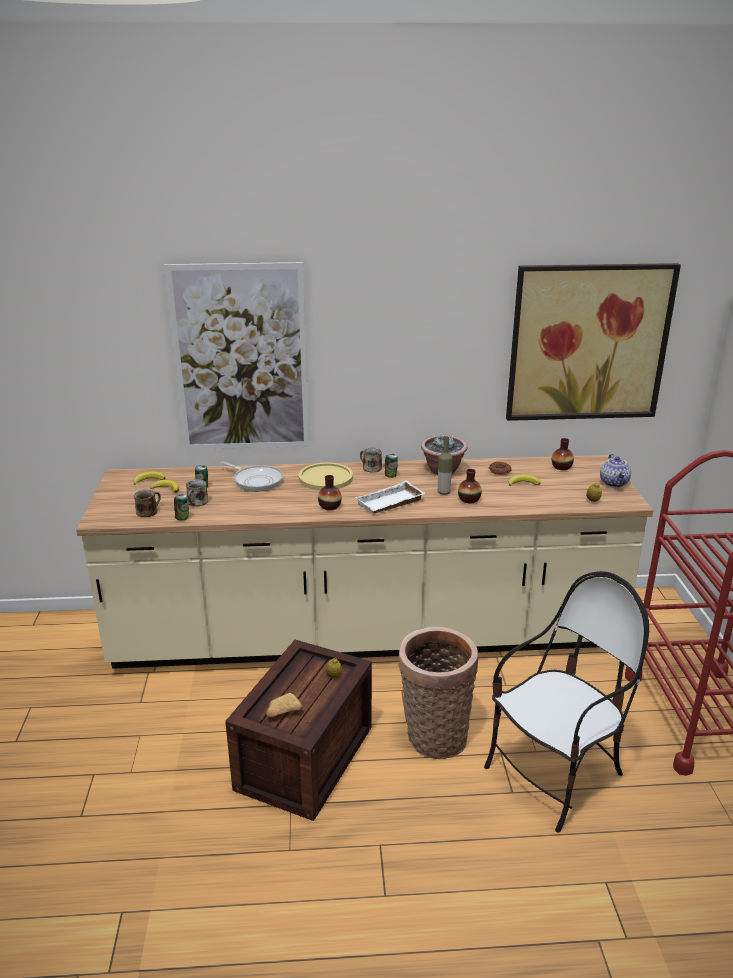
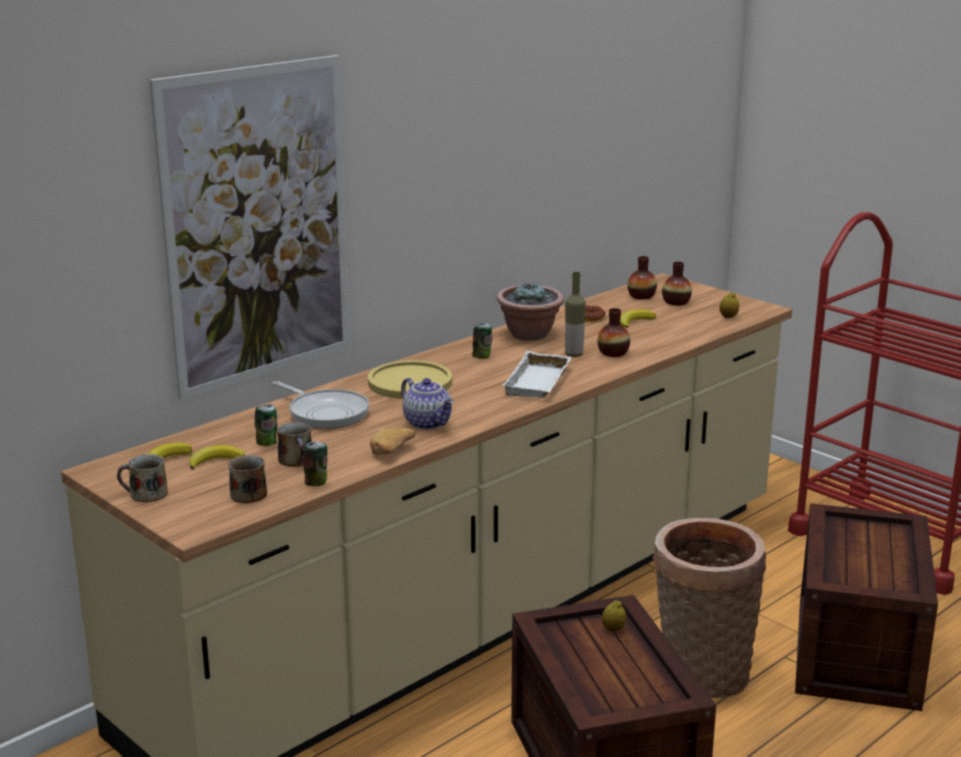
camera: 40 degrees left, 5 degrees down
(256, 481) = (325, 413): frying pan -> frying pan turned 45 degrees clockwise
(282, 712) = (621, 691): bread -> bread (389, 452)
(329, 506) = (477, 408): vase -> vase (676, 302)
(371, 468) = (442, 356): mug -> mug (146, 494)
(555, 776) = (857, 650): chair -> crate
(588, 343) = (633, 128): picture -> none
(614, 483) = (717, 296): teapot -> teapot (428, 423)

